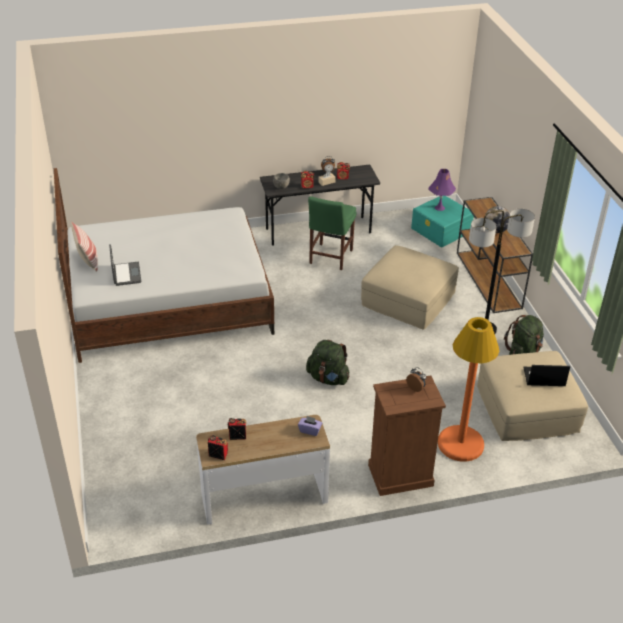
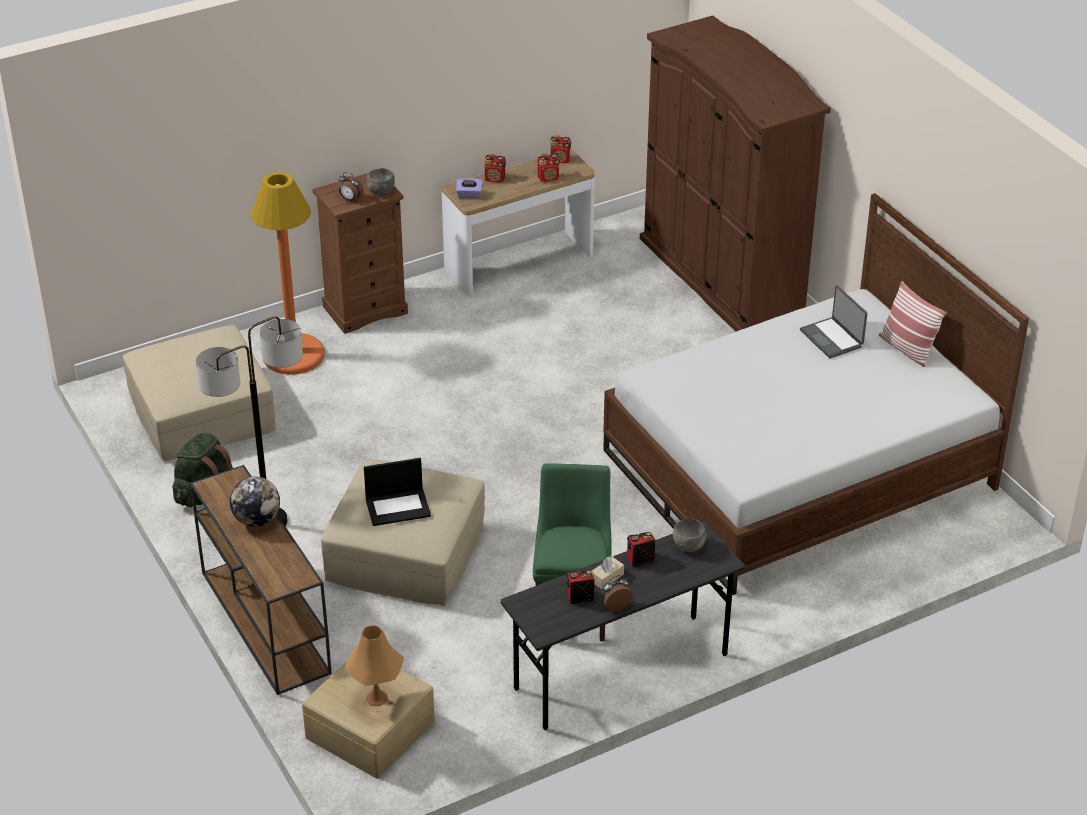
camera: 165 degrees right, 0 degrees up
(116, 448) = (722, 277): none -> brown wardrobe
(282, 444) = (495, 179): none -> radio
(328, 378) = (495, 402): green backpack -> none
(390, 390) = (381, 192): none -> grey bowl
(439, 208) = (377, 698): purple table lamp -> orange table lamp
(441, 230) = (369, 728): turquoise storage box -> beige storage box
(543, 377) = (182, 365): laptop -> laptop (398, 507)

